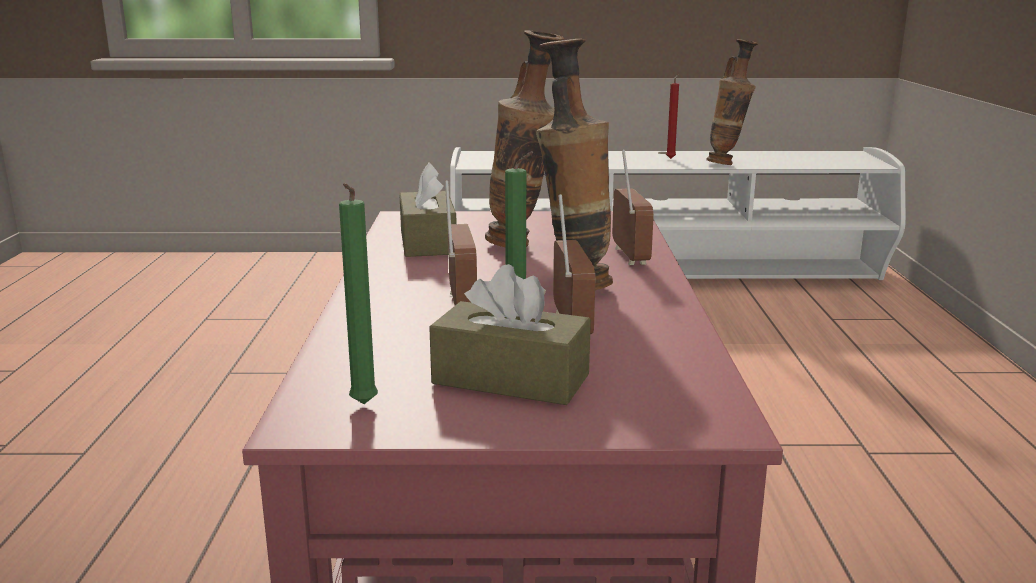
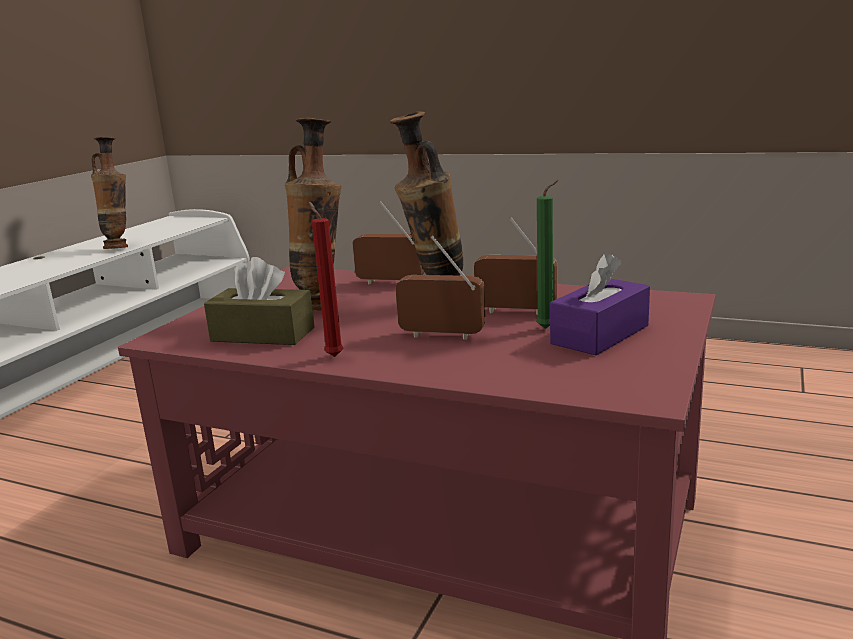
camera: 65 degrees left, 0 degrees up
(362, 406) = (625, 377): green candle -> none
(511, 379) = (600, 335): brown tissue box -> purple tissue box
(671, 158) = (63, 258): red candle -> red candle (333, 356)

